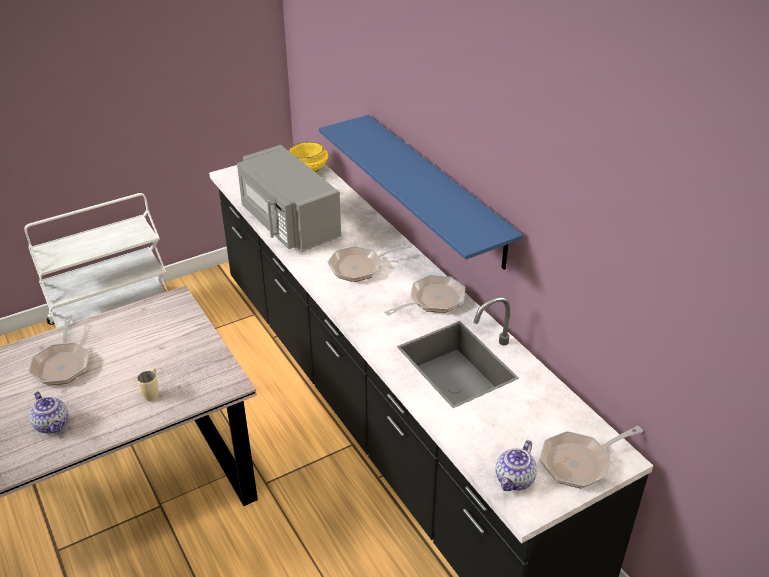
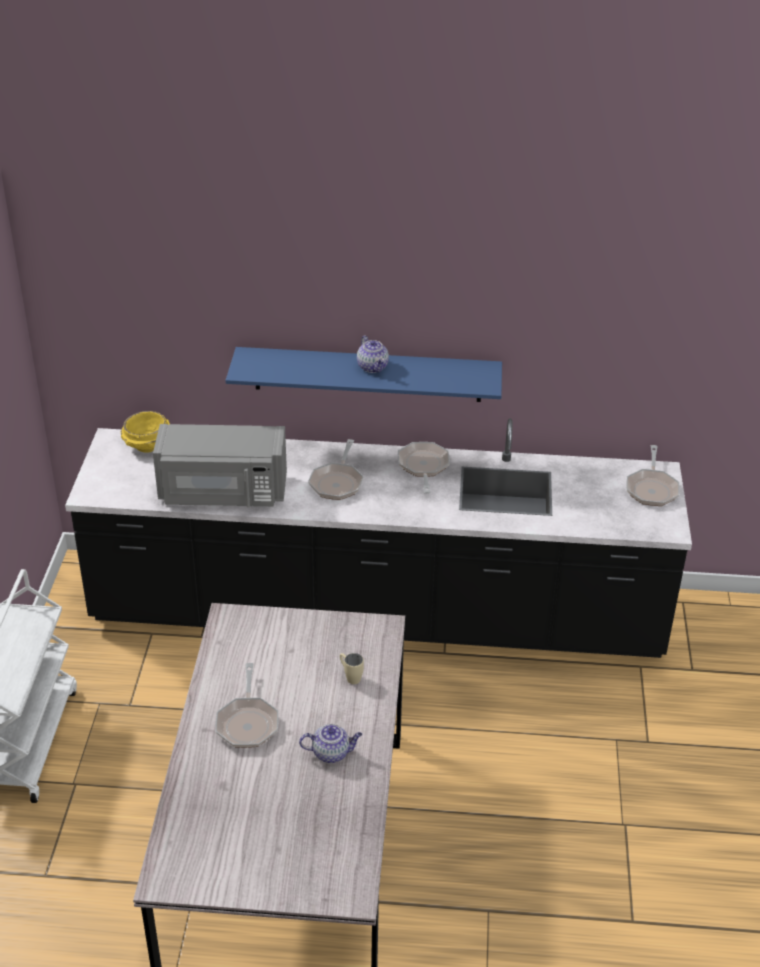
camera: 55 degrees left, 0 degrees up
(62, 364) = (247, 722): frying pan -> frying pan turned 60 degrees clockwise
(515, 480) = (643, 522): teapot -> teapot (373, 367)

